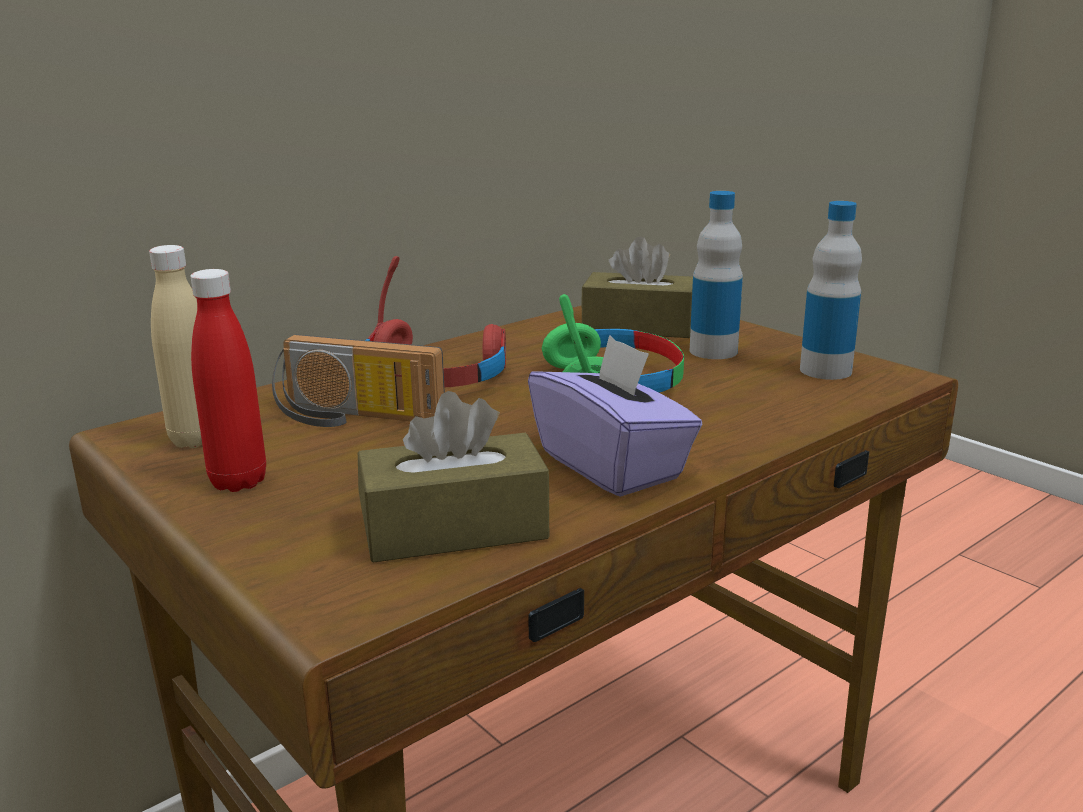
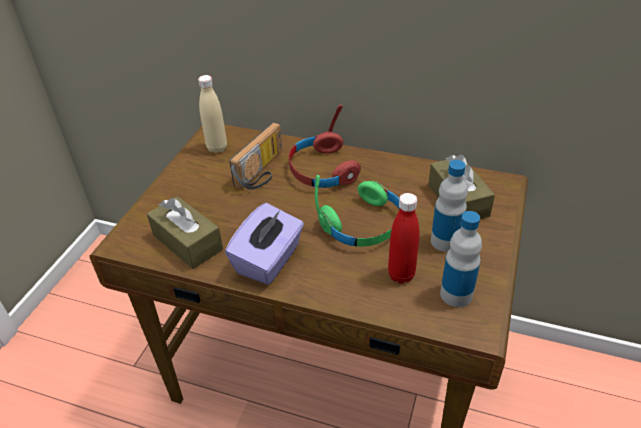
camera: 60 degrees right, 20 degrees up
(238, 481) = (192, 176): red bottle -> red bottle (401, 275)
(354, 418) = (263, 172): radio -> radio turned 135 degrees counterclockwise

